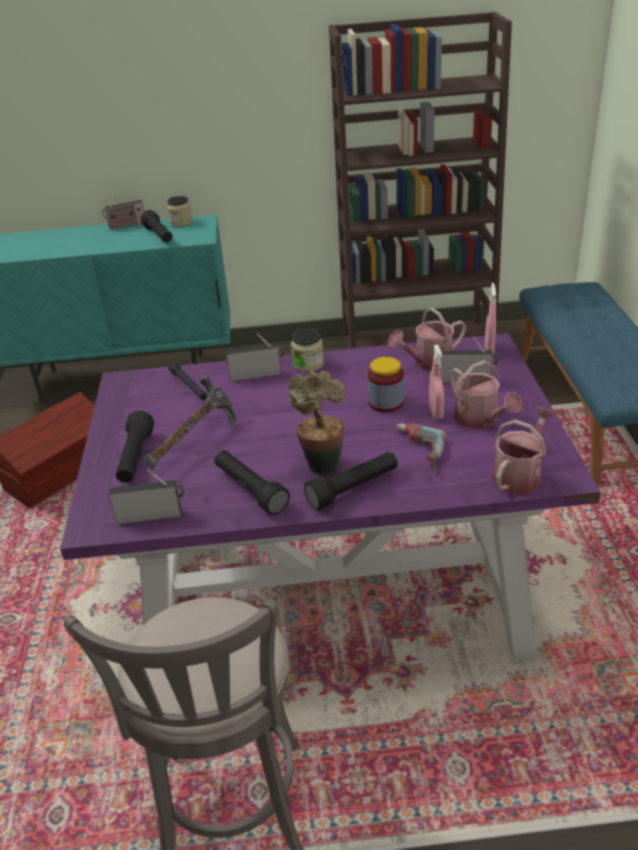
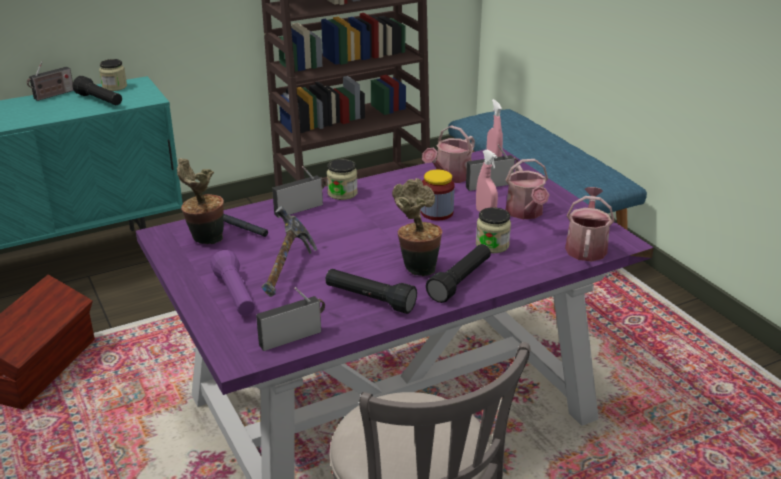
camera: 25 degrees left, 5 degrees down
(135, 458) = (235, 295): black flashlight -> purple flashlight
(151, 392) = (204, 239): none -> potted plant
(416, 452) = (492, 245): power drill -> jar
(480, 420) = (526, 213): watering can -> watering can turned 45 degrees clockwise

